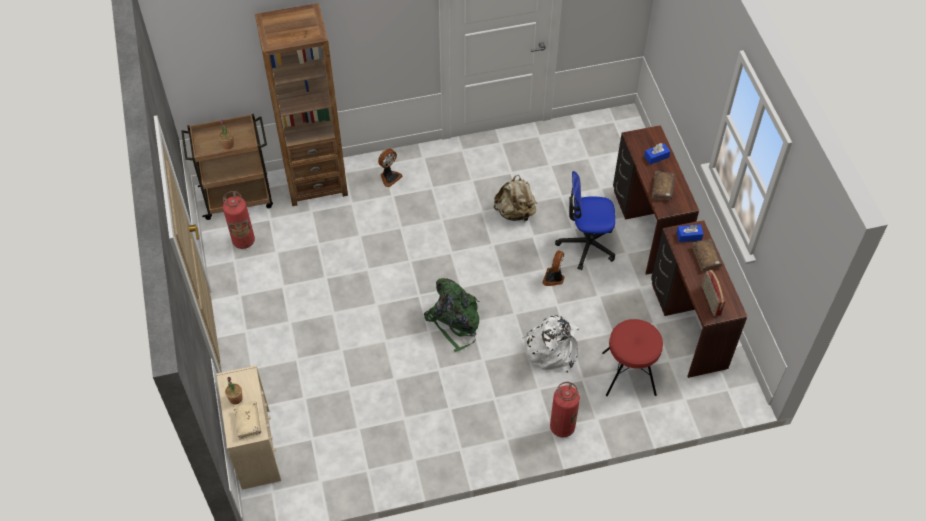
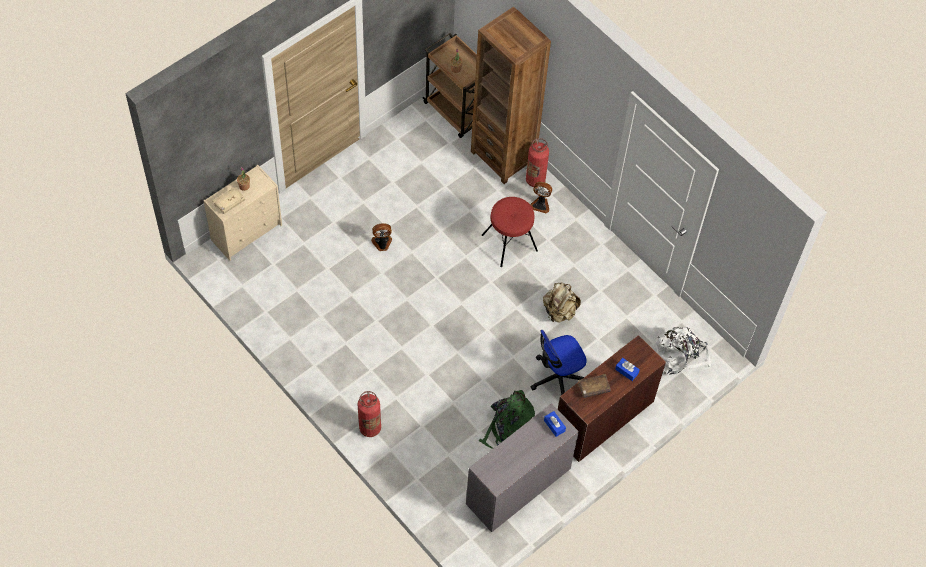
camera: 60 degrees right, 5 degrees up
(243, 241) = (418, 136): fire extinguisher -> fire extinguisher (535, 180)
(455, 321) = (426, 313): green backpack -> green backpack (508, 427)
(552, 348) = (439, 392): white backpack -> white backpack (680, 355)
(554, 278) = (508, 367): fan -> fan (382, 243)
(586, 244) = (557, 378): office chair -> office chair turned 90 degrees counterclockwise
(629, 373) = (445, 458): red stool -> red stool (509, 243)
(687, 326) = (517, 485): brown desk -> grey desk
(705, 257) = (538, 446): brown book -> none
(710, 300) = (496, 464): radio -> none

